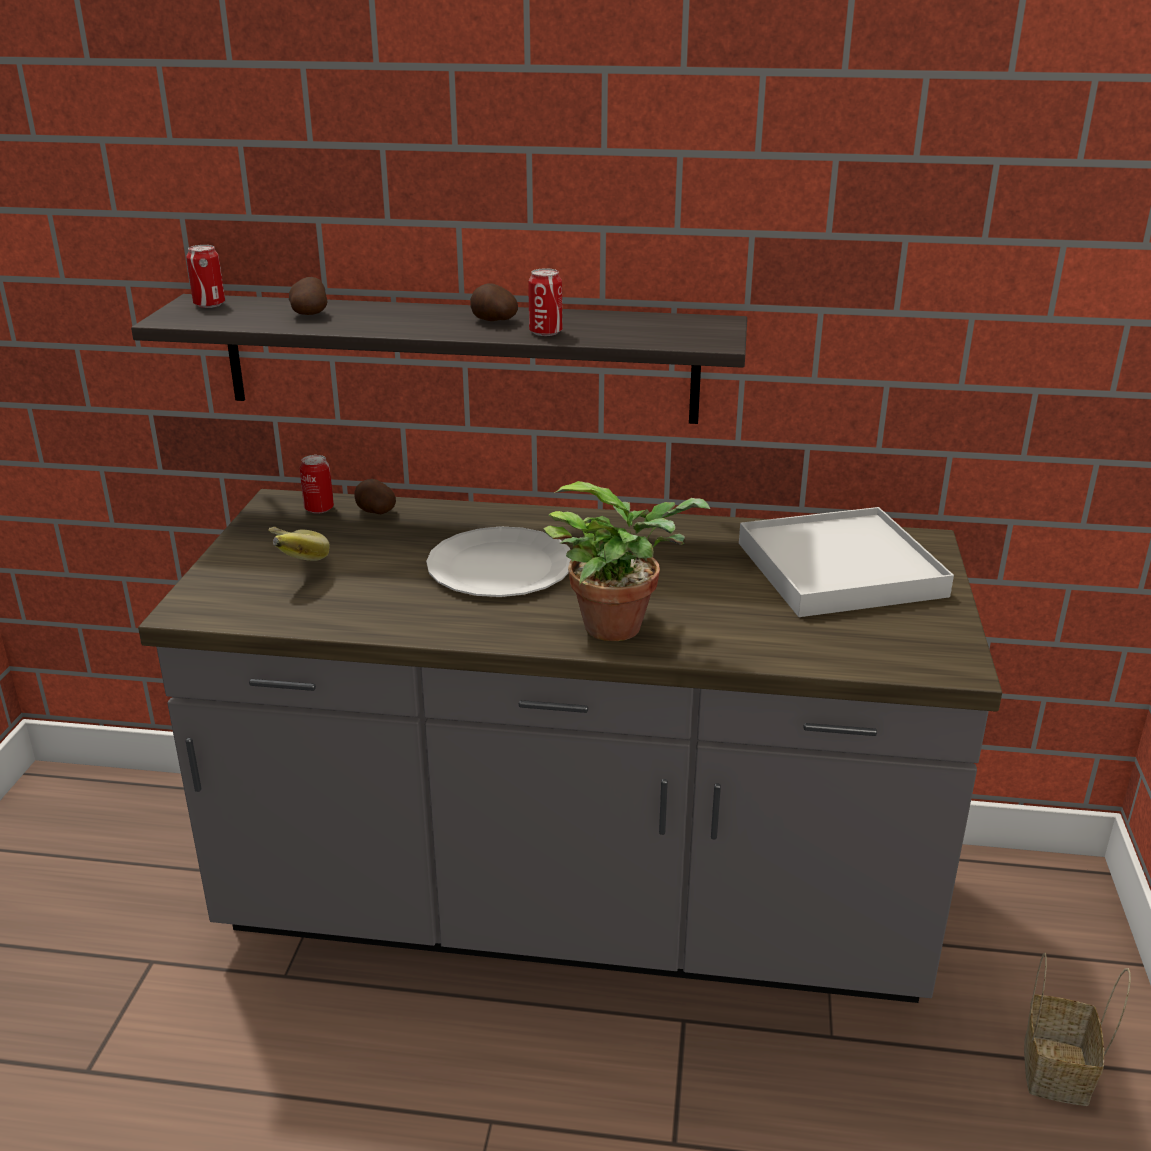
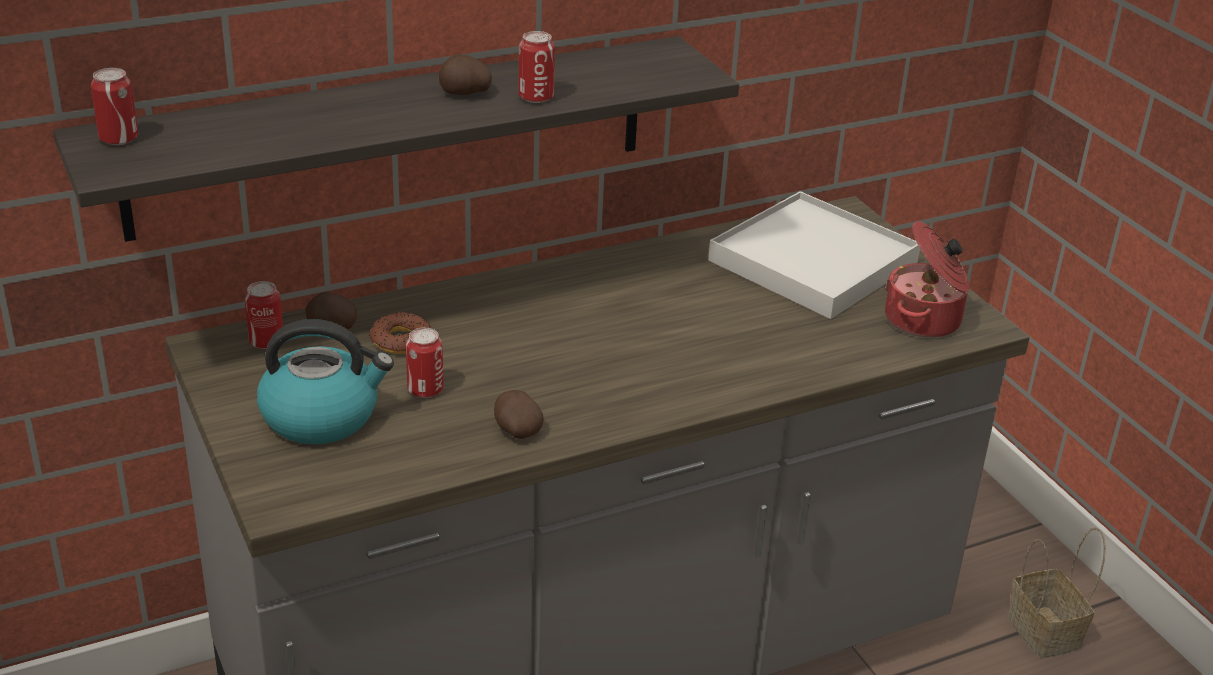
camera: 35 degrees left, 5 degrees up
(290, 565) = (322, 416): banana -> kettle
(310, 314) = (260, 127): potato -> potato (516, 430)
(384, 570) = (425, 390): none -> can
(411, 533) = (401, 340): none -> donut
(501, 566) = (531, 350): white plate -> none
(621, 626) = (704, 375): potted plant -> none
(897, 645) = (924, 320): none -> cooking pot

